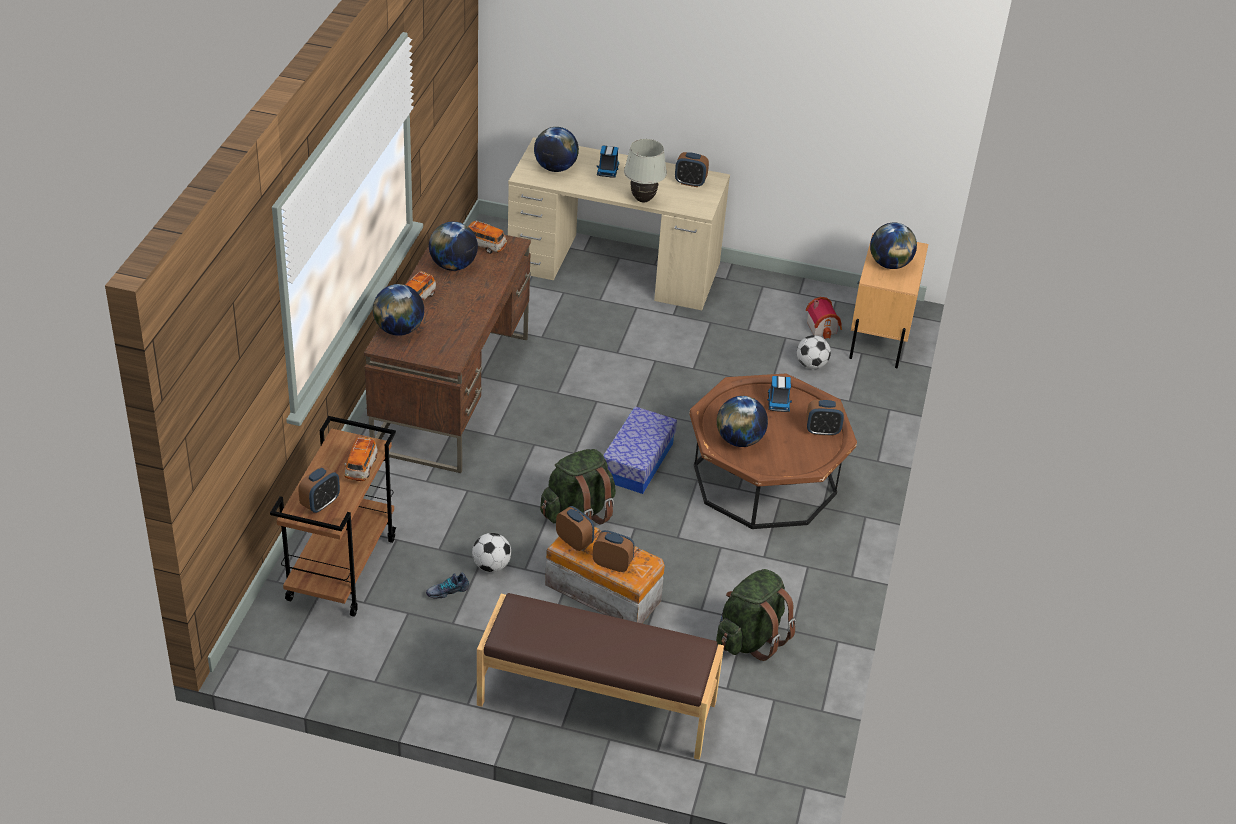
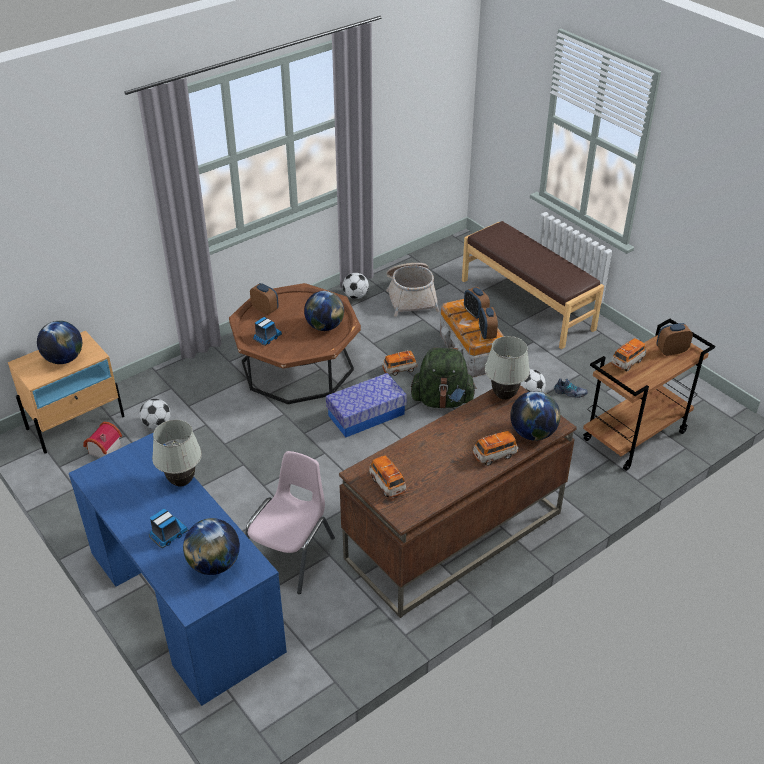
camera: 140 degrees left, 0 degrees up
(452, 353) = (504, 395): none -> white table lamp
(453, 266) = (435, 476): globe -> none
(572, 324) = (290, 554): none -> pink chair
(614, 267) = (185, 599): beige desk -> blue desk
(658, 528) = (399, 369): none -> toy car
(690, 182) = (115, 480): alarm clock -> none
(750, 638) = (411, 296): green backpack -> basket
(814, 603) = (355, 296): none -> football

